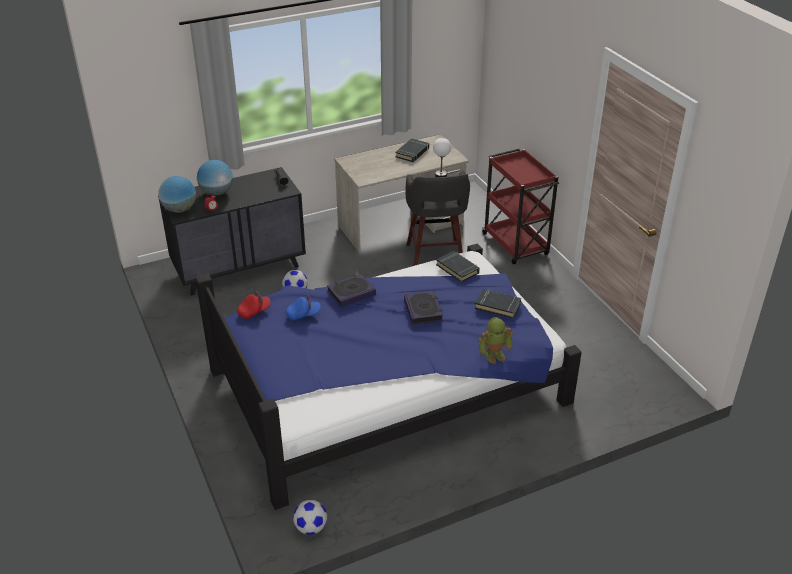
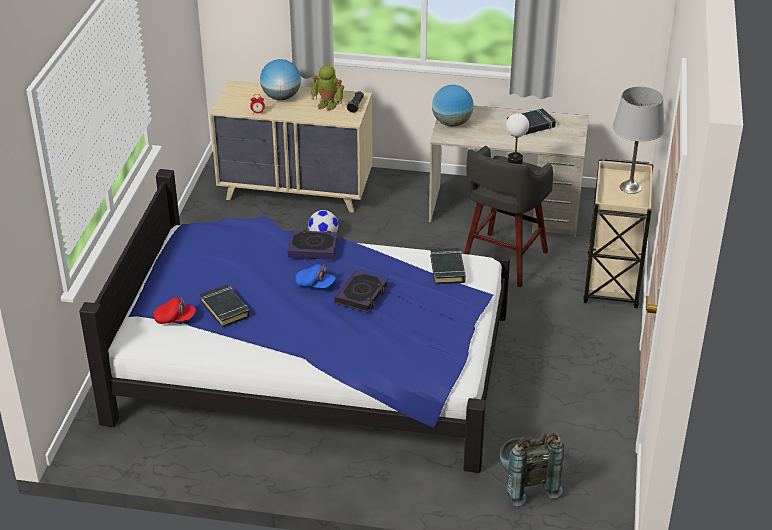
camera: 35 degrees right, 0 degrees up
(179, 209) = (230, 102): globe -> globe (452, 123)
(239, 268) = (296, 191): black dresser -> beige dresser
(254, 311) = (210, 228): red cap -> red cap (175, 319)
(303, 314) = (247, 250): blue cap -> blue cap (315, 284)
(311, 528) = (112, 456): football -> none
(494, 355) = (381, 369): toy robot -> toy robot (328, 104)
(497, 306) = (441, 323): black book -> black book (225, 309)
(516, 245) = (612, 283): red cart -> beige cart
(525, 168) = (630, 188): none -> grey table lamp
(607, 396) = (525, 484): none -> grey backpack

